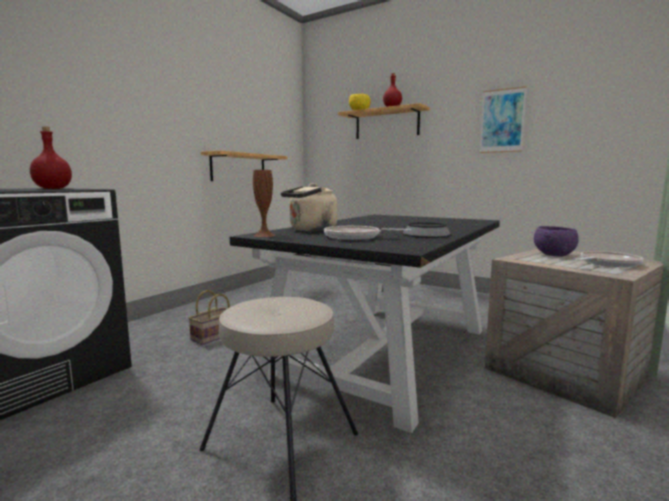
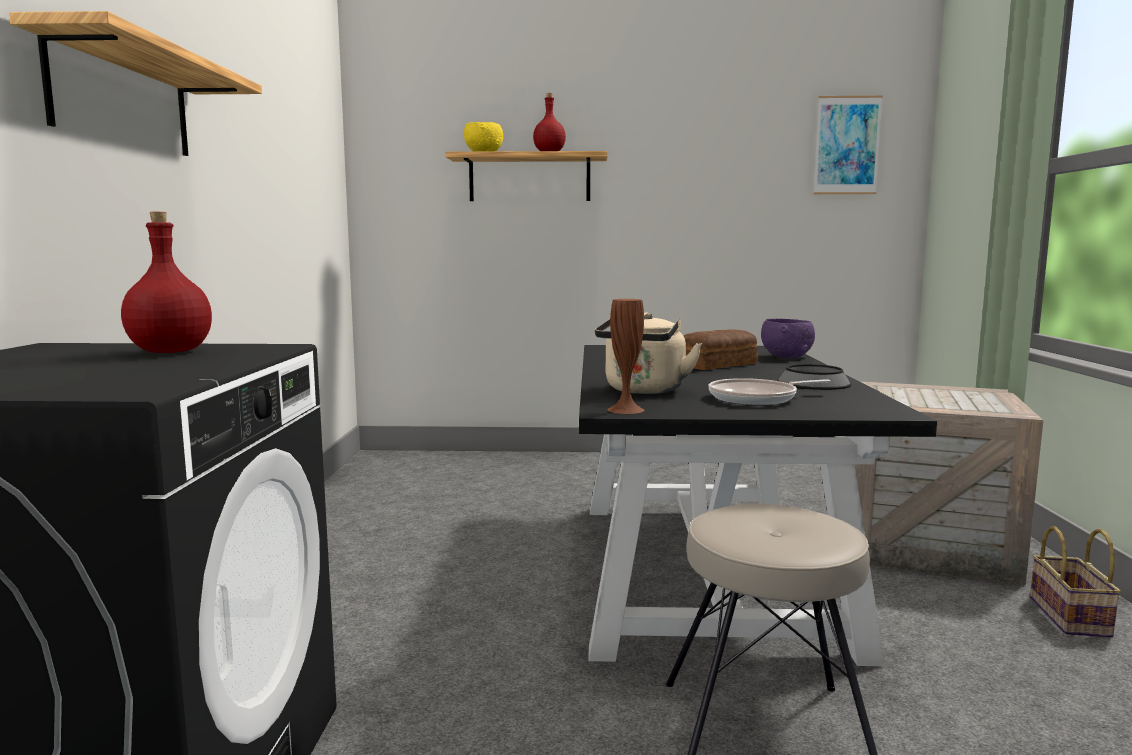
camera: 30 degrees left, 0 degrees up
(213, 337) = (402, 614): basket -> basket (1072, 618)
(238, 168) = (280, 261): shelf -> shelf (122, 99)
(407, 224) = (718, 365): none -> bread
(502, 121) = (722, 188): picture -> picture (847, 145)
(554, 255) = (898, 392): purple bowl -> purple bowl (786, 356)
(607, 263) = (971, 399): frying pan -> none

